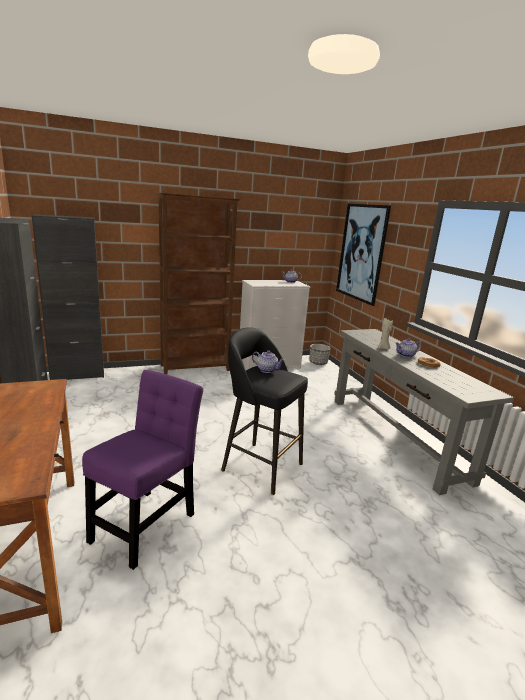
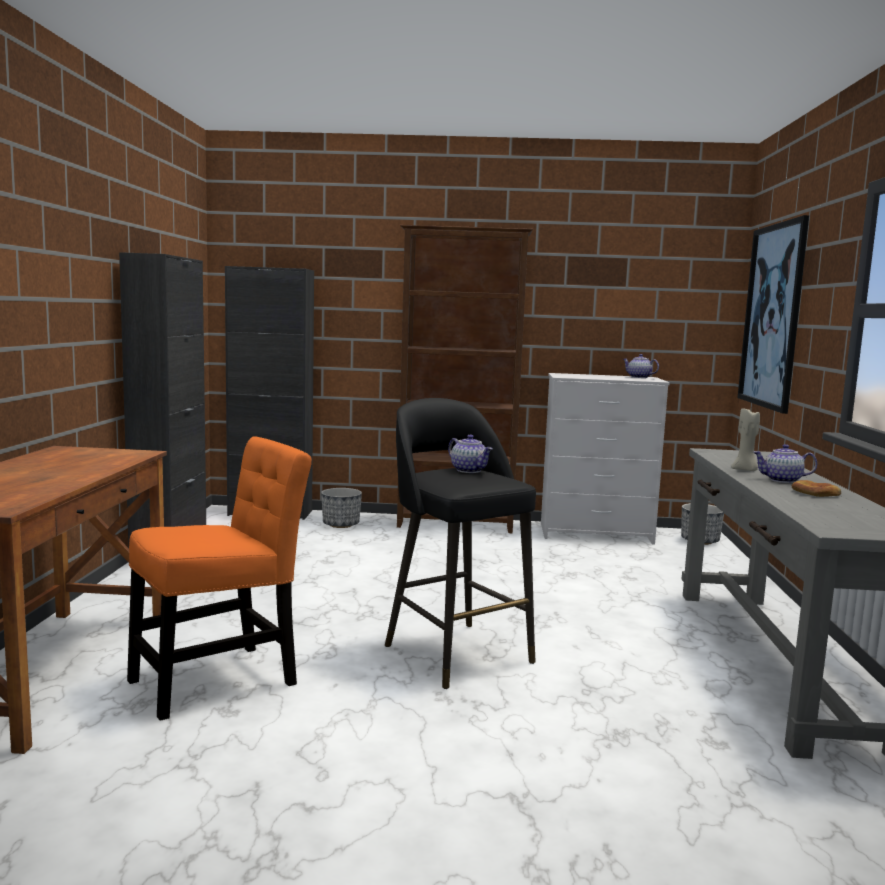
camera: 25 degrees right, 10 degrees down
(130, 378) = (341, 524): none -> planter
(146, 523) = (221, 679): purple chair -> orange chair

